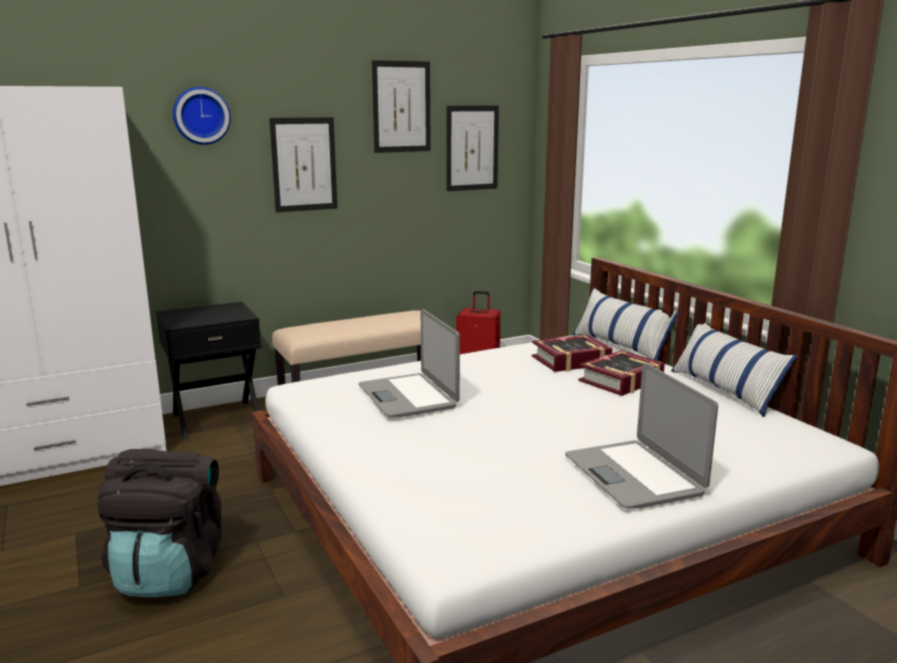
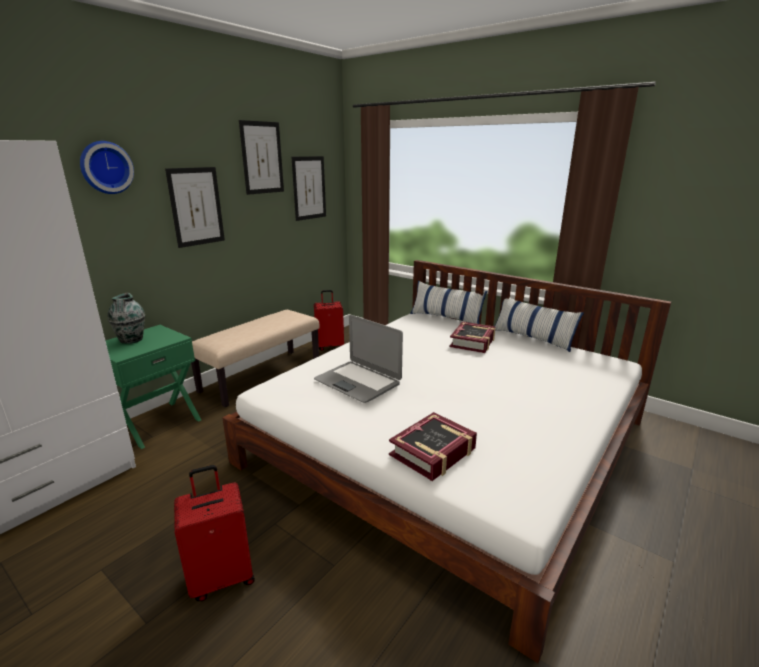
camera: 25 degrees left, 5 degrees up
(169, 571) = (222, 577): black backpack -> red suitcase
(199, 312) = (131, 340): none -> vase
(216, 418) = (157, 423): black nightstand -> green nightstand
(571, 361) = (429, 333): book -> book (433, 452)
(634, 475) = (553, 410): laptop -> none

